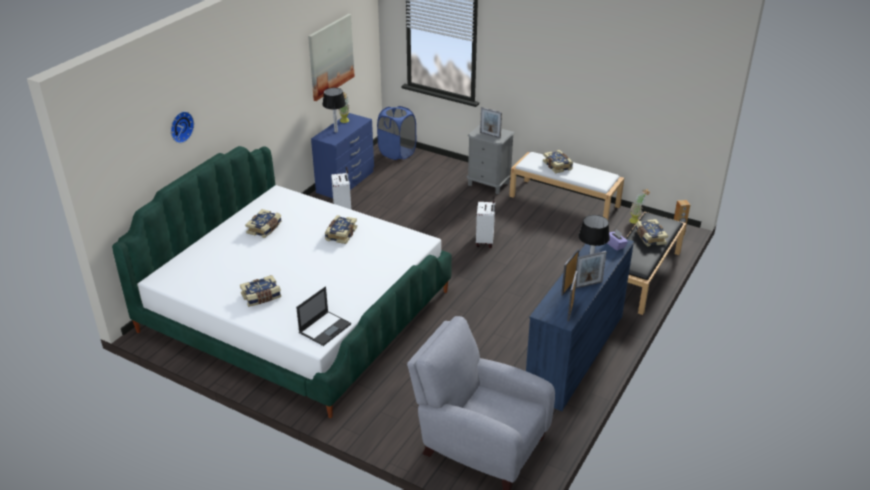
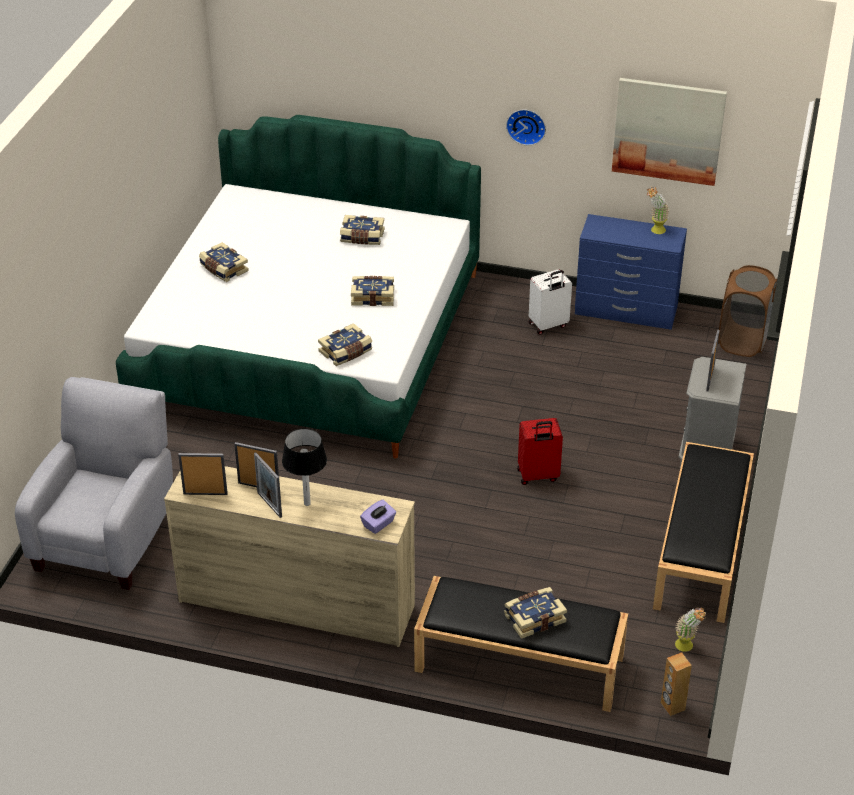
camera: 75 degrees right, 5 degrees up
(180, 126) = (354, 66): wall clock -> wall clock (526, 125)
(325, 328) = (177, 327): laptop -> none
(336, 131) = (620, 230): table lamp -> none
(397, 153) = (742, 341): blue laundry basket -> brown laundry basket
(485, 241) = (538, 476): white suitcase -> red suitcase
(558, 166) = (712, 489): book -> book (346, 352)
(565, 201) = (702, 551): white bench -> black bench
(574, 355) = (296, 603): blue dresser -> beige dresser

